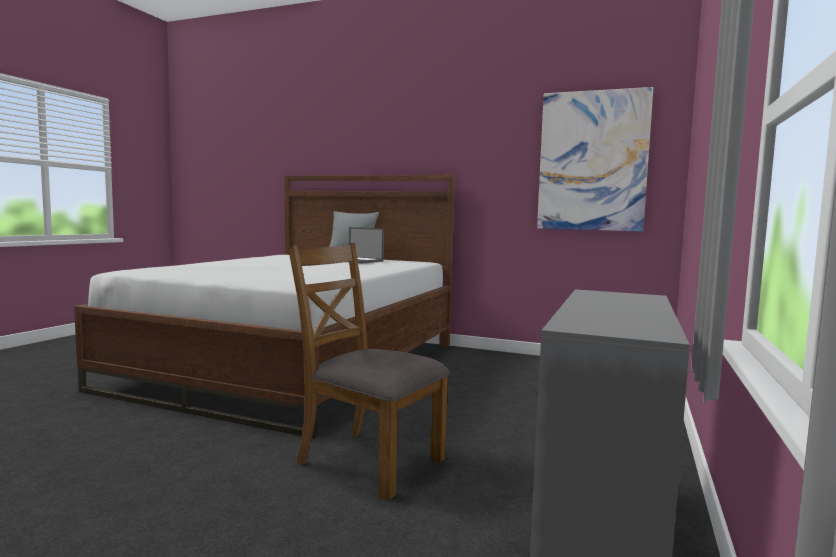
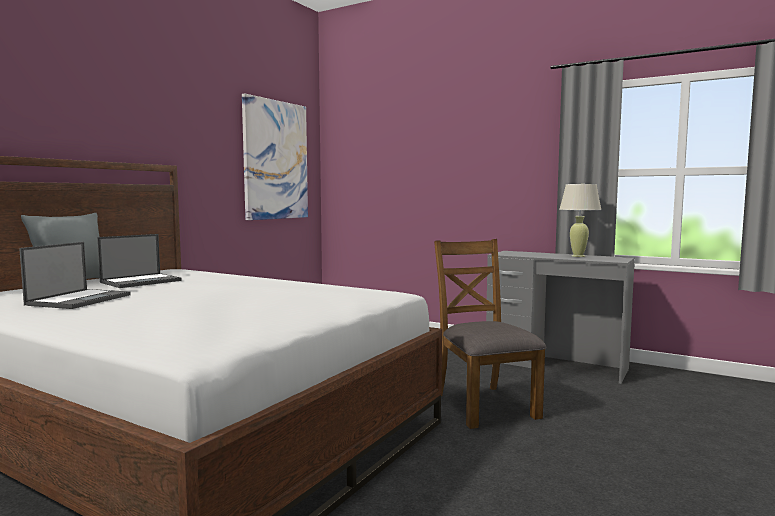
camera: 80 degrees left, 0 degrees up
(284, 259) = (80, 299): none -> laptop
(368, 461) = (484, 405): brown chair -> brown chair turned 120 degrees clockwise
(630, 315) = (578, 256): none -> beige table lamp

